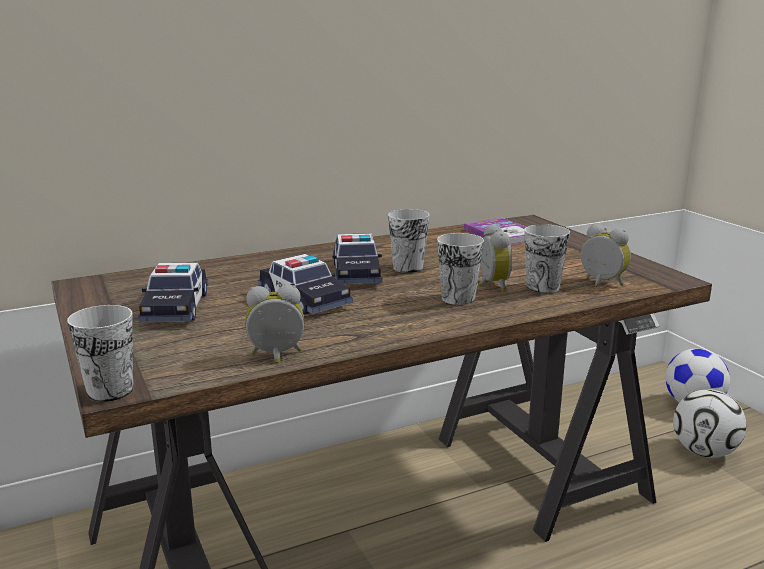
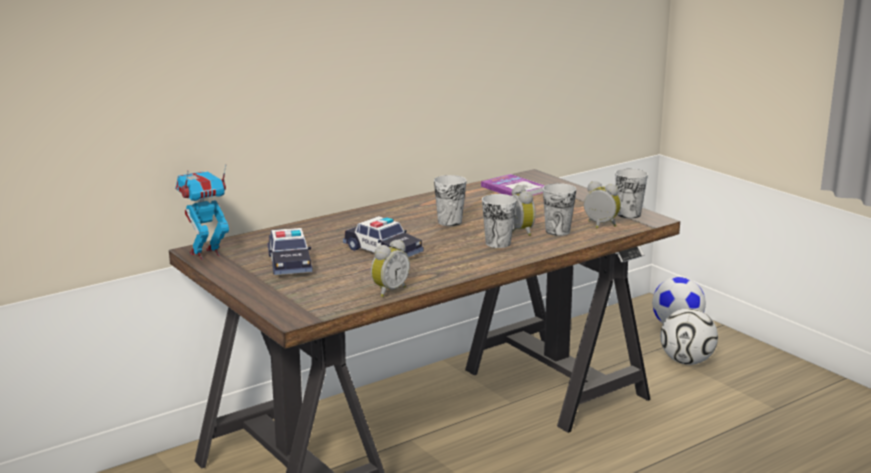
camera: 10 degrees left, 0 degrees up
(87, 289) = (206, 254): none -> toy robot
(110, 391) = (291, 318): cup -> cup (628, 214)
(276, 356) = (388, 290): alarm clock -> alarm clock turned 150 degrees clockwise
(356, 273) = (411, 228): toy car -> none

